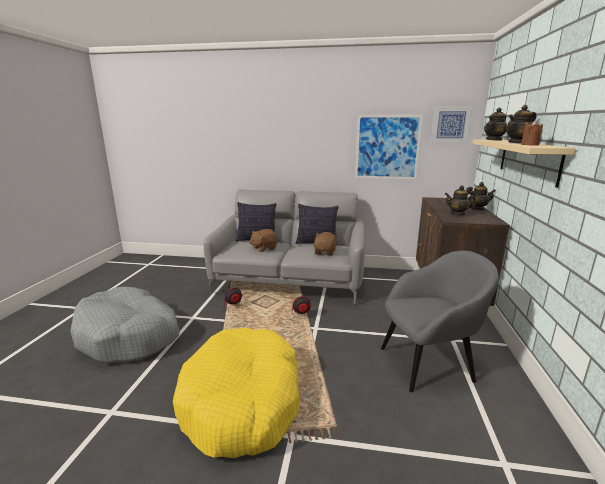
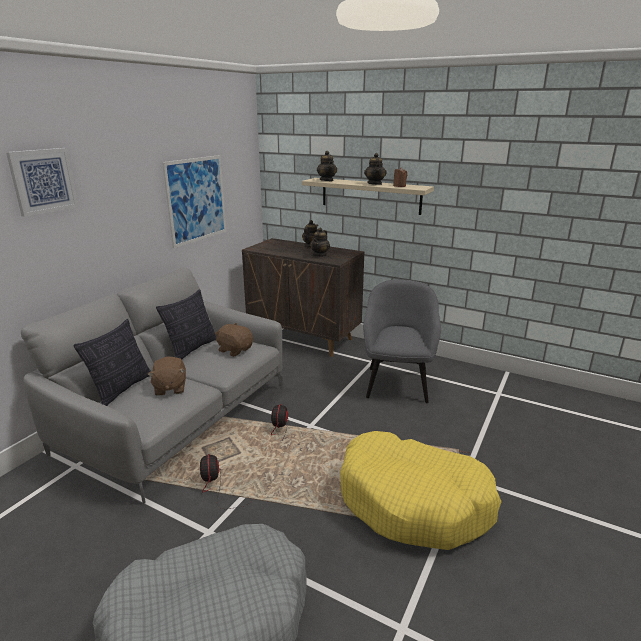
camera: 70 degrees left, 5 degrees up
(450, 124) = (240, 163): picture -> picture (43, 181)

